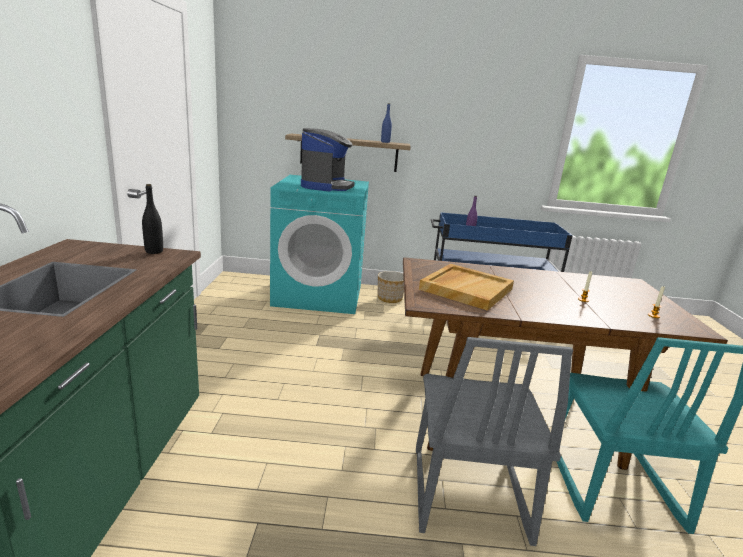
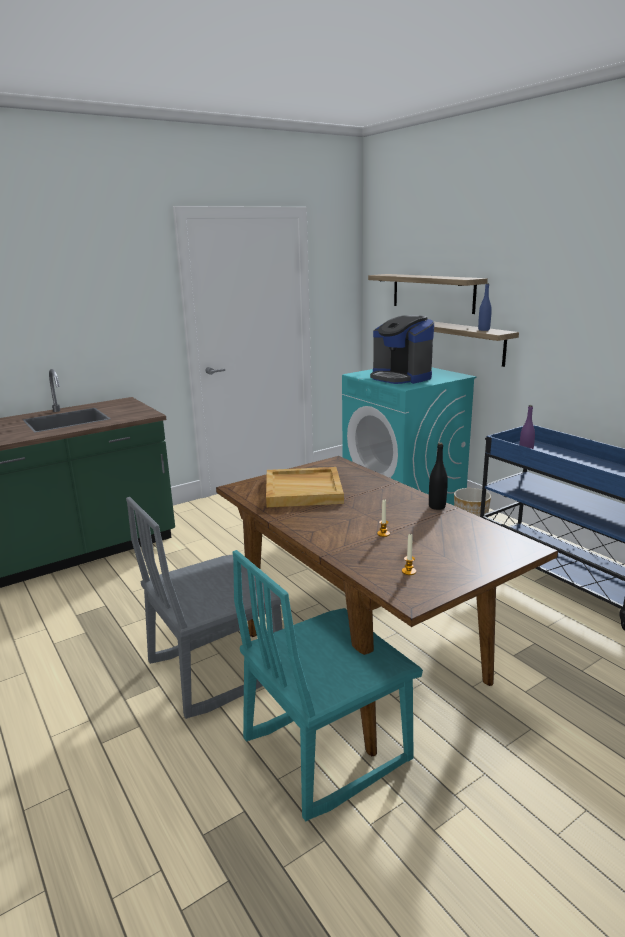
camera: 55 degrees right, 0 degrees up
(154, 251) = (144, 411): black bottle -> black bottle (437, 506)
(316, 109) = (432, 292): none -> shelf
(326, 186) = (400, 377): coffee machine -> coffee machine turned 75 degrees clockwise

